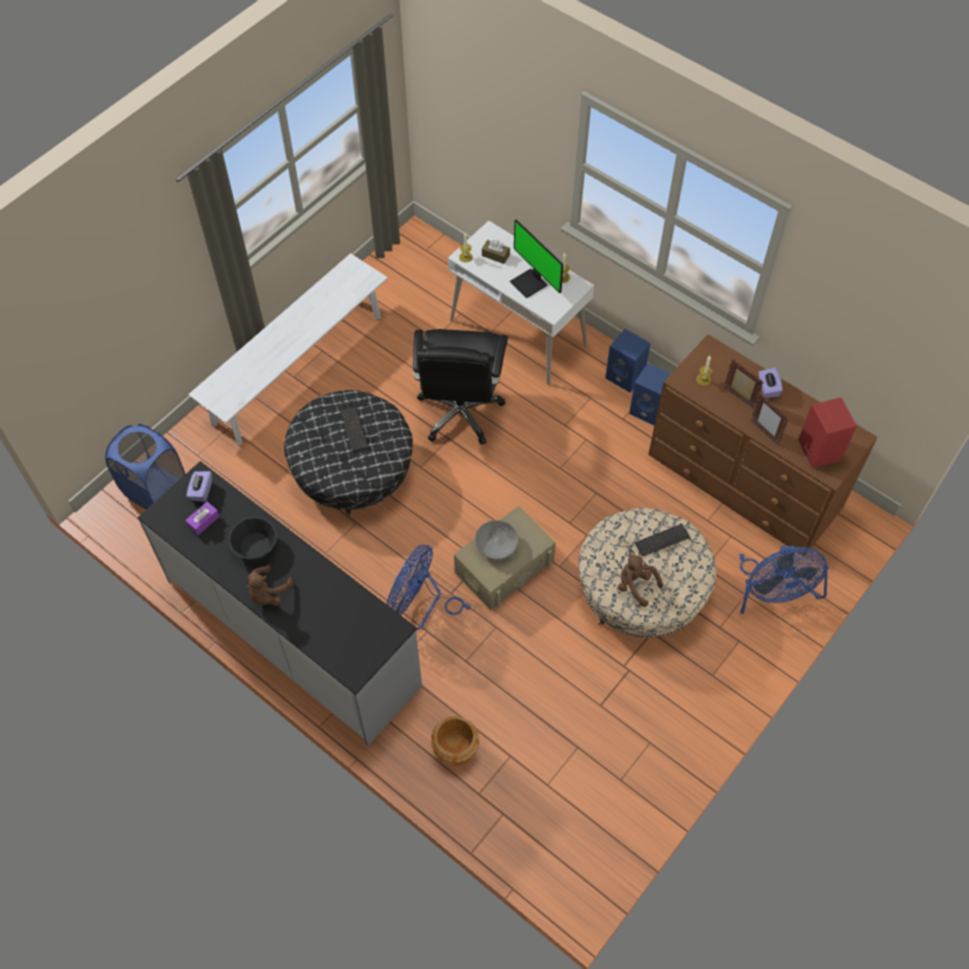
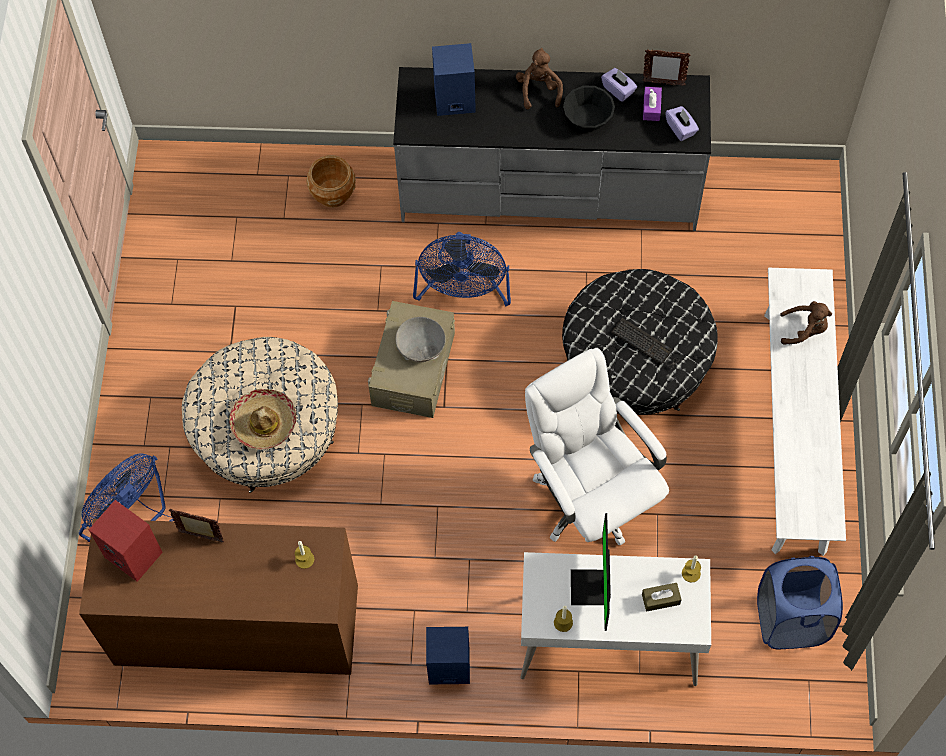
camera: 145 degrees right, 5 degrees up
(155, 490) = (794, 223): blue laundry basket -> blue laundry basket (791, 620)
(421, 604) = (460, 285): blue fan -> blue fan turned 105 degrees clockwise
(460, 410) = (590, 500): black office chair -> white office chair
(530, 283) = (592, 588): monitor -> monitor turned 105 degrees counterclockwise
(635, 585) = (254, 370): brown plush toy -> brown plush toy (804, 329)
(650, 410) = (392, 641): blue speaker -> blue speaker (453, 101)
(655, 542) = (264, 423): keyboard -> hat
(739, 398) = (253, 561): picture frame -> picture frame (663, 83)
(767, 388) = (229, 595): purple tissue box -> purple tissue box (618, 90)

